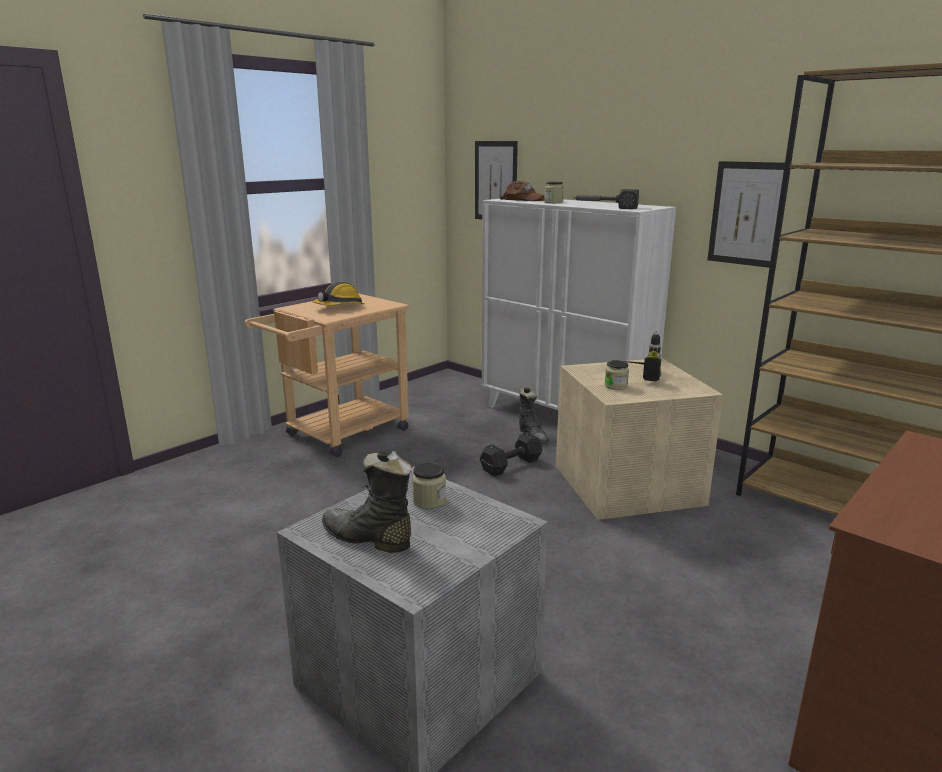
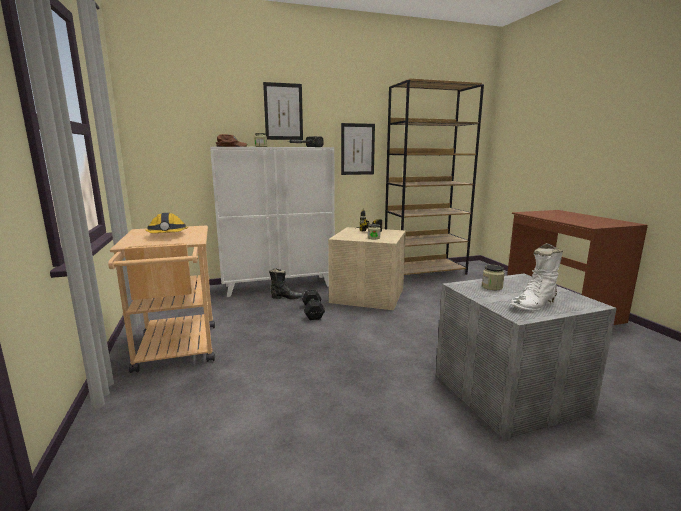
camera: 60 degrees left, 5 degrees down
(367, 538) = (534, 305): black boot -> white boot
(495, 181) = (179, 137): picture -> picture (283, 111)

